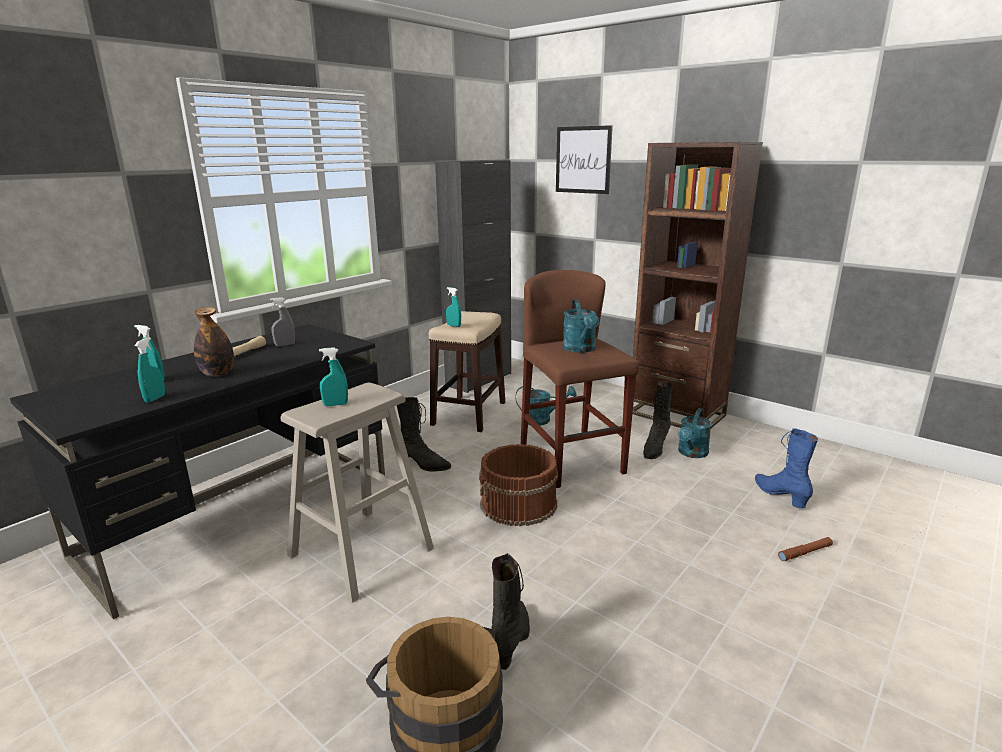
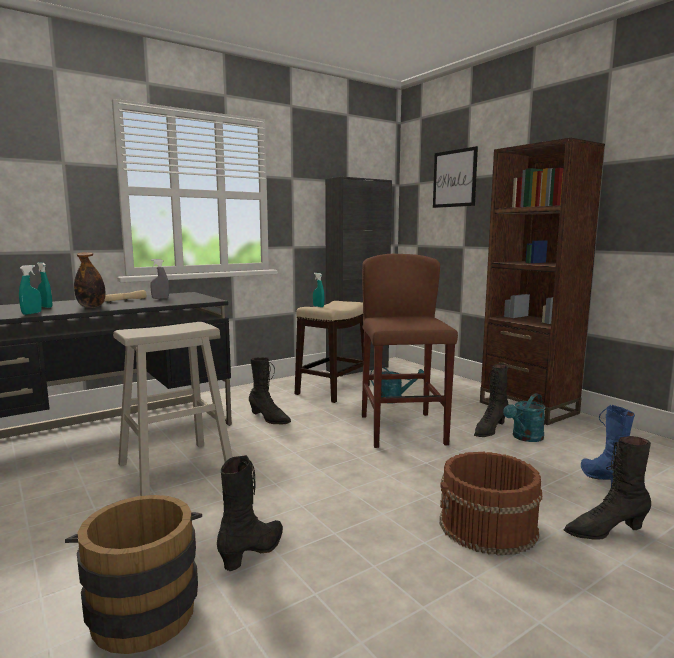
camera: 15 degrees right, 10 degrees down
(335, 404) = (159, 329): turquoise spray bottle -> none
(519, 504) = (332, 455): brown bucket -> brown bucket (488, 527)
(580, 349) = (407, 319): turquoise watering can -> none
(805, 552) = (604, 531): brown flashlight -> black boot

